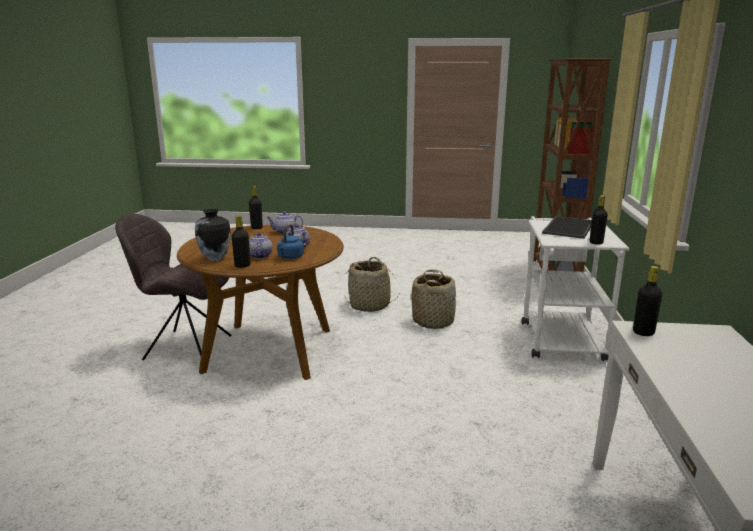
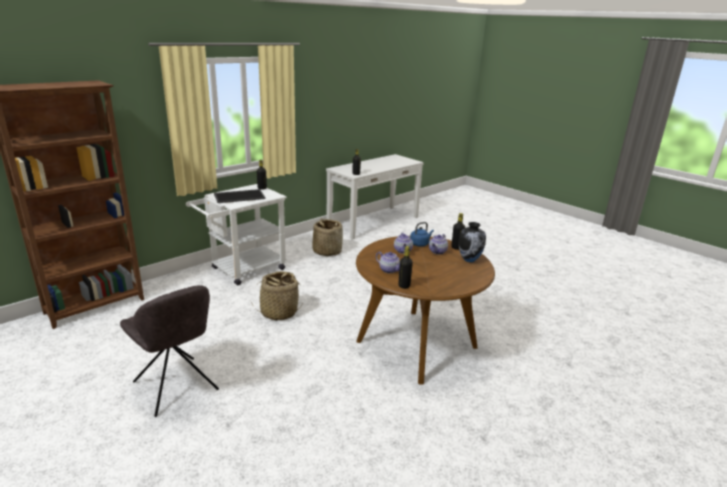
camera: 140 degrees left, 5 degrees up
(185, 347) = (477, 378): grey chair -> grey chair (177, 387)
(370, 305) = (289, 350): basket -> basket (327, 251)

